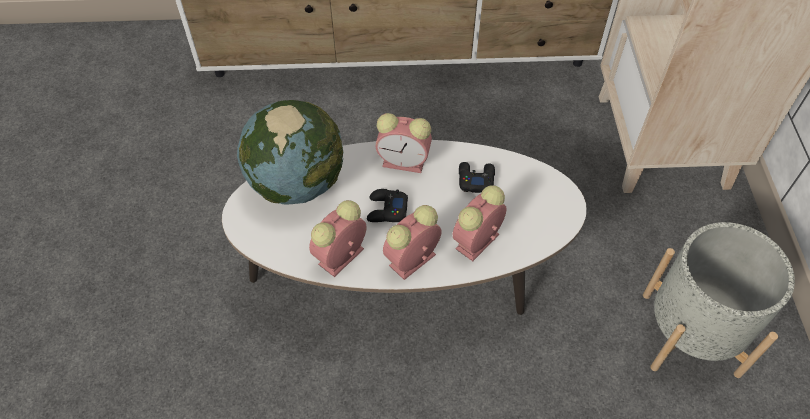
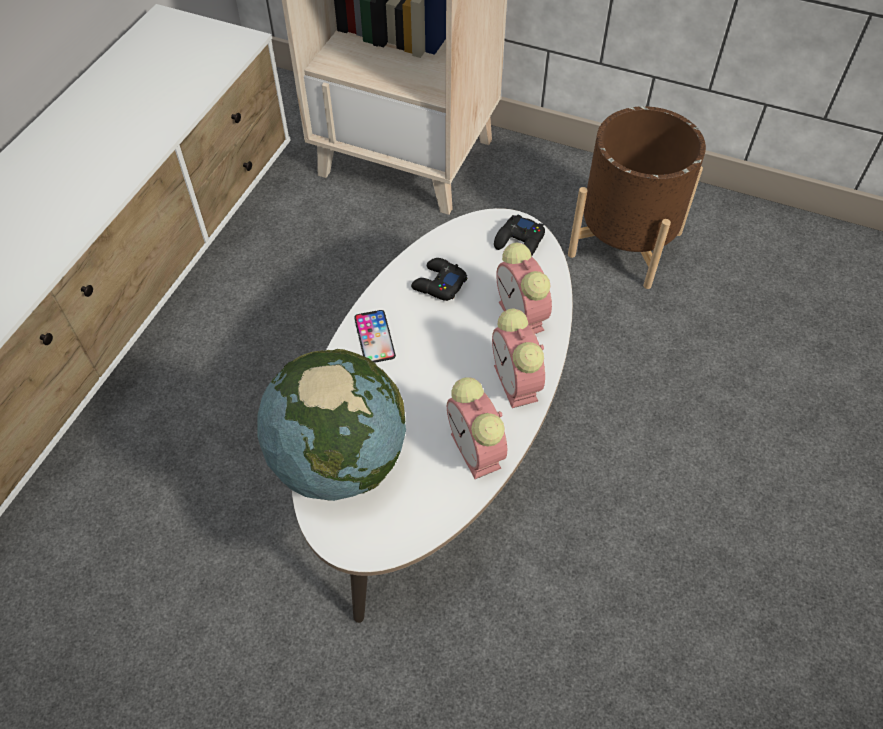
camera: 65 degrees left, 0 degrees up
(386, 210) = (434, 381): black game controller -> black game controller (519, 242)
(405, 162) = (374, 337): alarm clock -> phone
(690, 333) = (625, 244): grey planter -> brown planter

